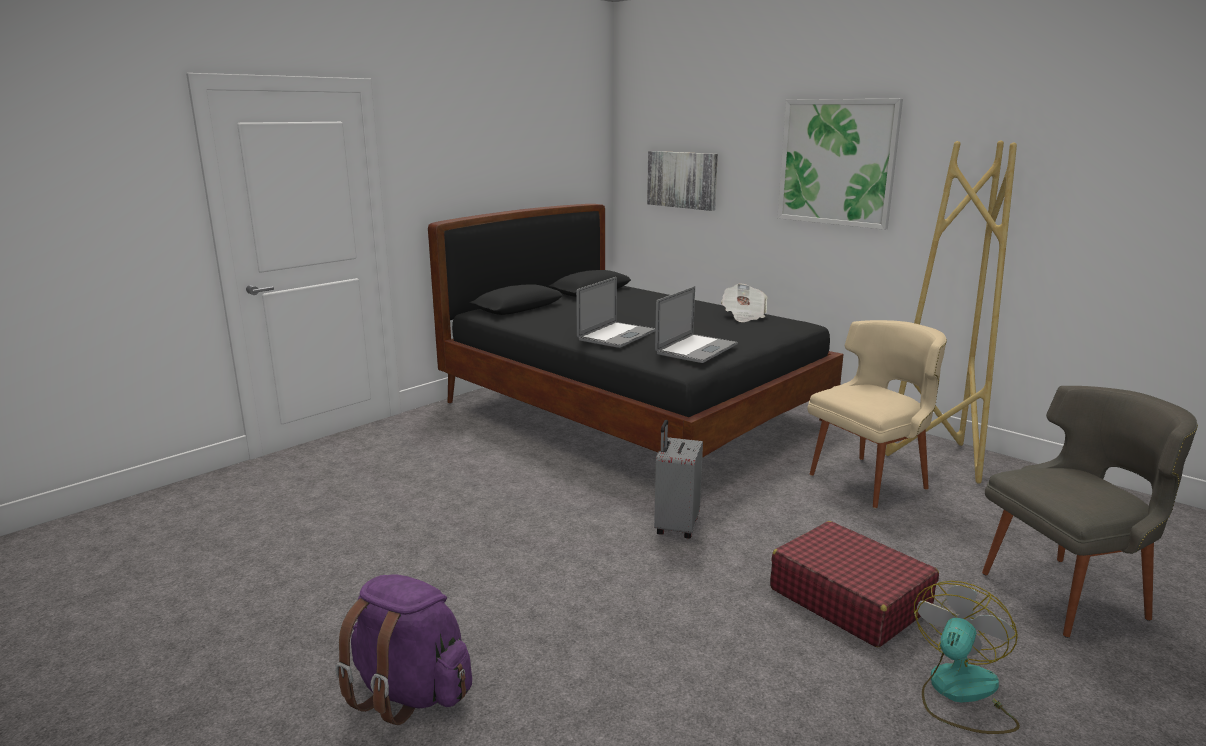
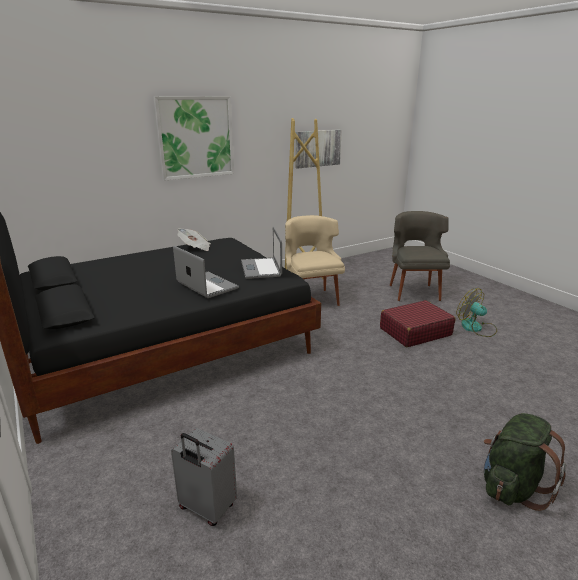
camera: 75 degrees left, 5 degrees up
(409, 692) = (511, 486): purple backpack -> green backpack
(675, 526) = (340, 361): grey suitcase -> grey suitcase (206, 508)
(682, 180) = (64, 165): picture -> picture (317, 148)
(696, 349) = (261, 268): laptop -> laptop turned 150 degrees counterclockwise

